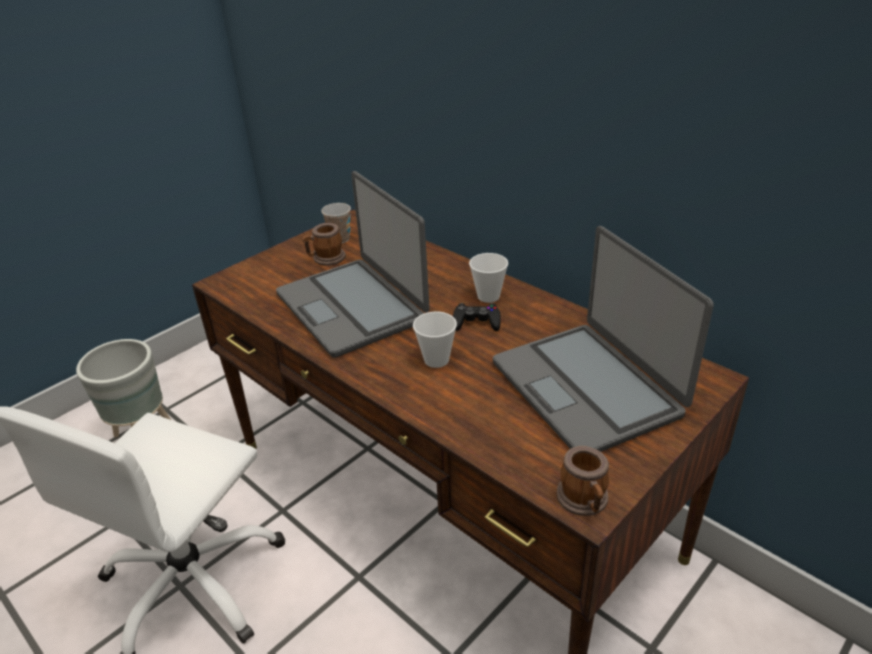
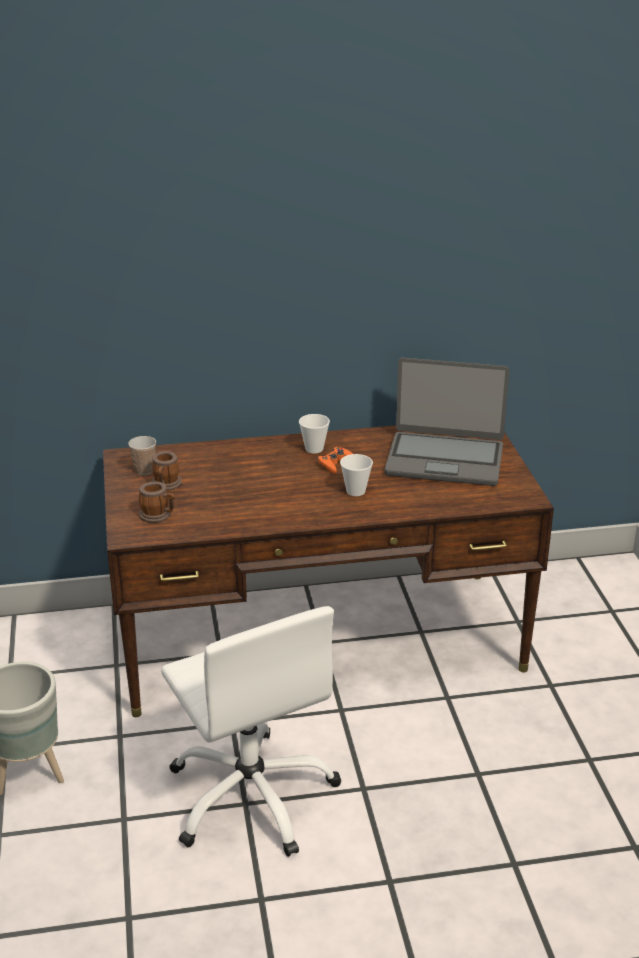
camera: 55 degrees left, 5 degrees down
(352, 307) = (251, 497): laptop -> none
(476, 322) = (336, 464): black game controller -> orange game controller
(584, 501) = (523, 498): mug -> mug (158, 515)

